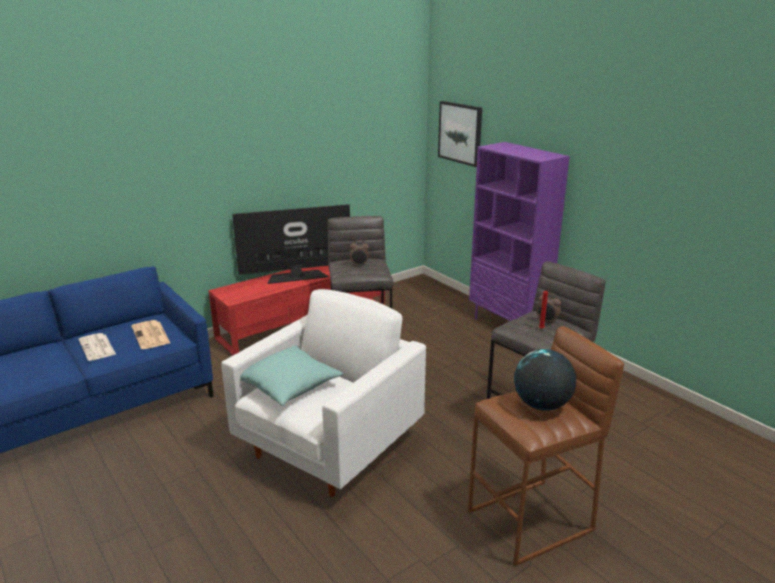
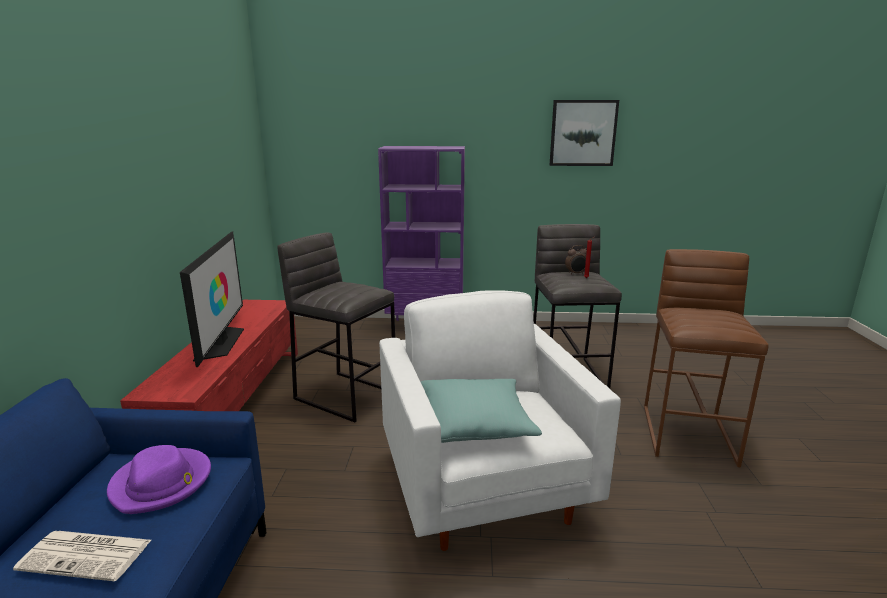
camera: 50 degrees left, 5 degrees down
(151, 335) = (162, 483): newspaper -> purple hat
(296, 276) = (221, 342): television -> television turned 150 degrees clockwise
(359, 265) = (344, 288): alarm clock -> none
(460, 133) = (318, 147): picture -> picture (583, 133)
(541, 405) = (712, 314): globe -> none

